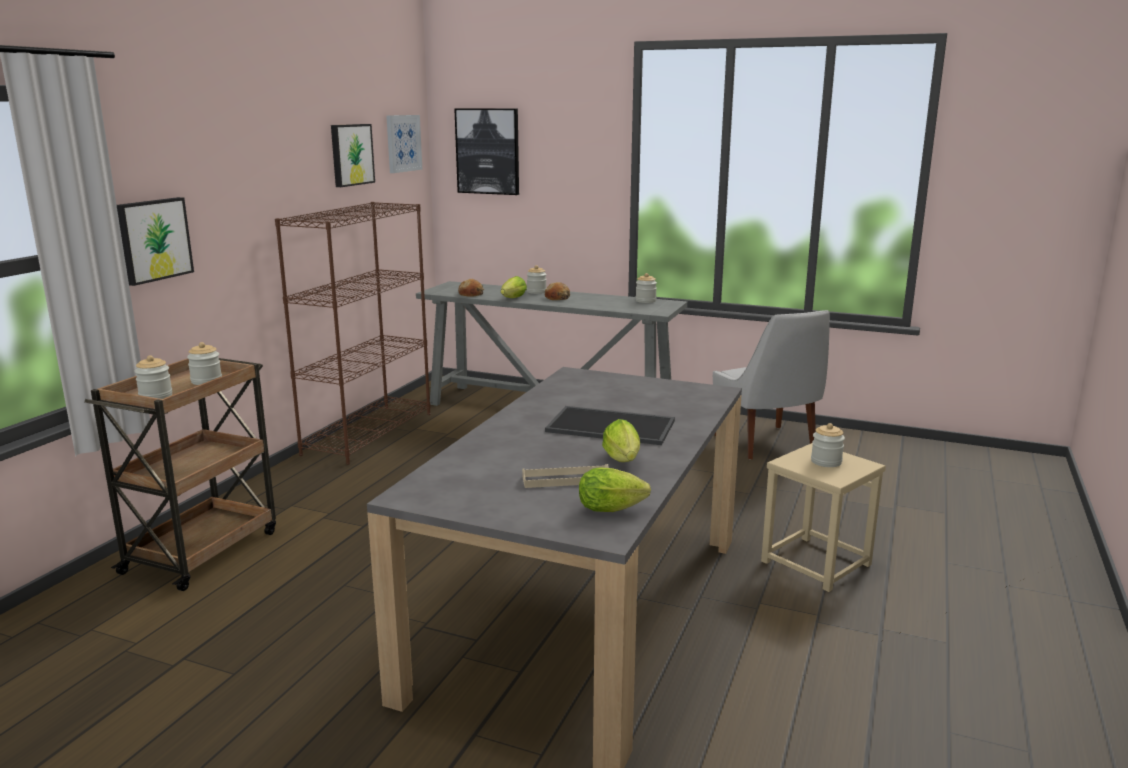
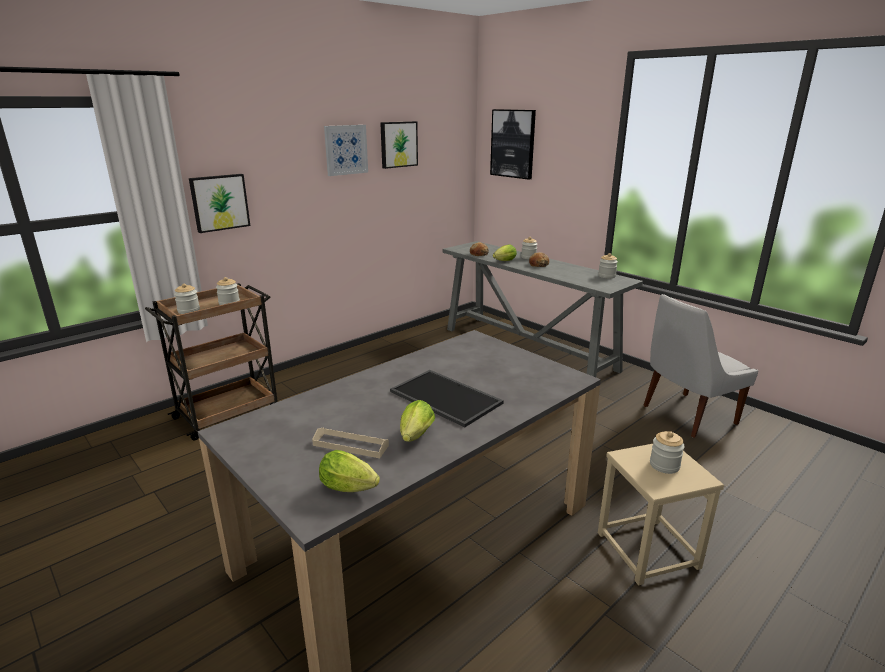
camera: 25 degrees right, 5 degrees up
(368, 433) = (391, 345): brown bookcase -> none
(403, 143) = (449, 136): picture -> picture (346, 150)
(766, 444) = (686, 415): white chair -> white chair turned 60 degrees clockwise

